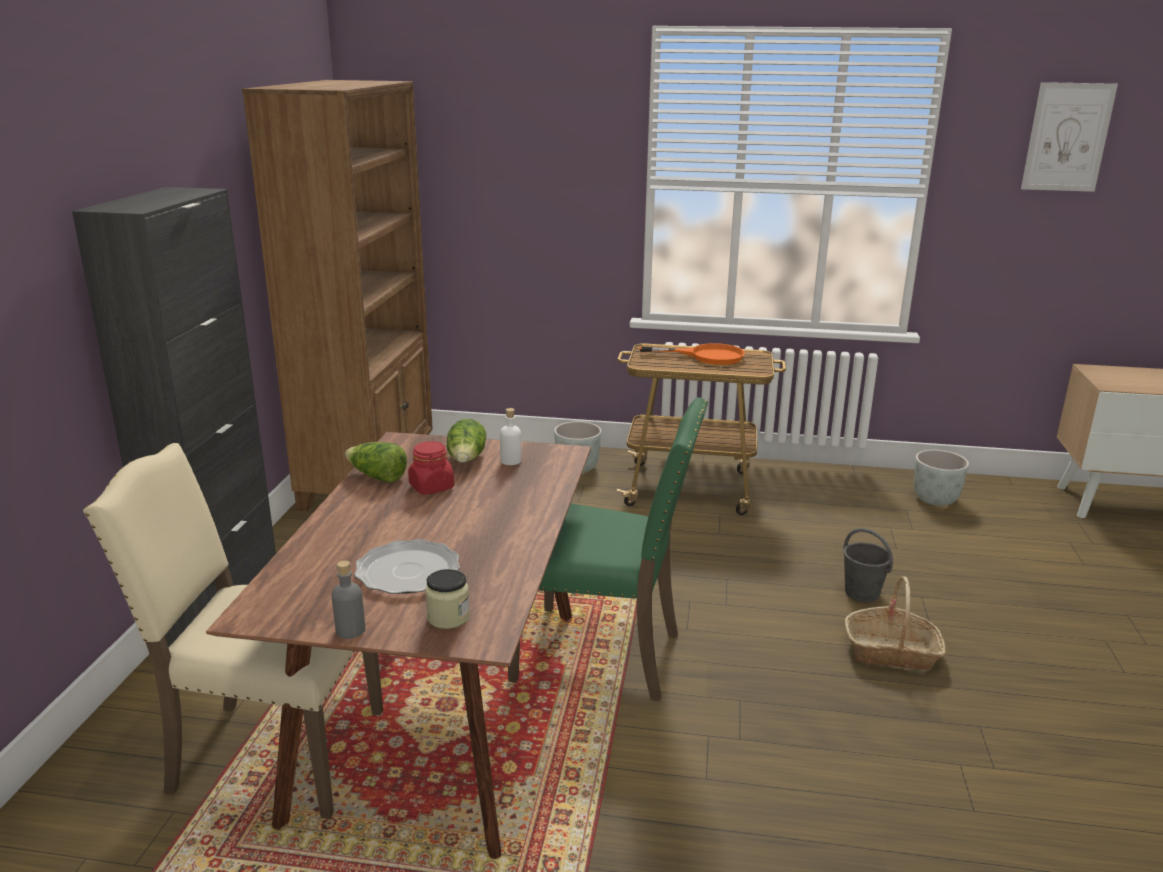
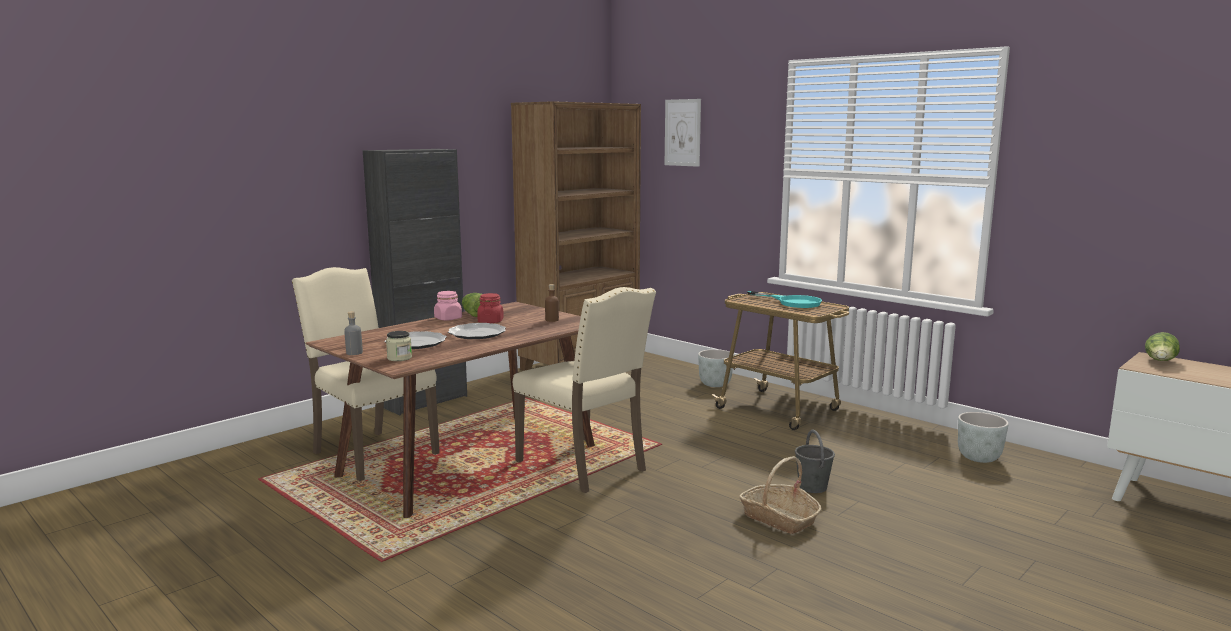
camera: 35 degrees right, 10 degrees down
(355, 498) = (448, 318): none -> pink jar
(461, 521) = (477, 333): none -> plate
(467, 460) = (530, 316): lettuce -> lettuce (1160, 362)
(510, 461) = (552, 320): white bottle -> brown bottle
(602, 655) = (585, 466): green chair -> beige chair
(706, 356) = (792, 302): orange frying pan -> turquoise frying pan
(1067, 137) = (1121, 135): picture -> picture (682, 132)

